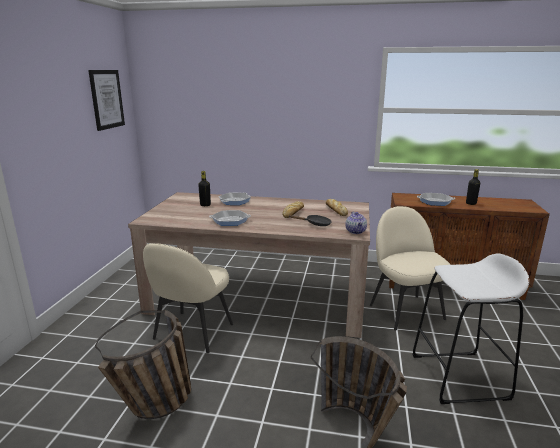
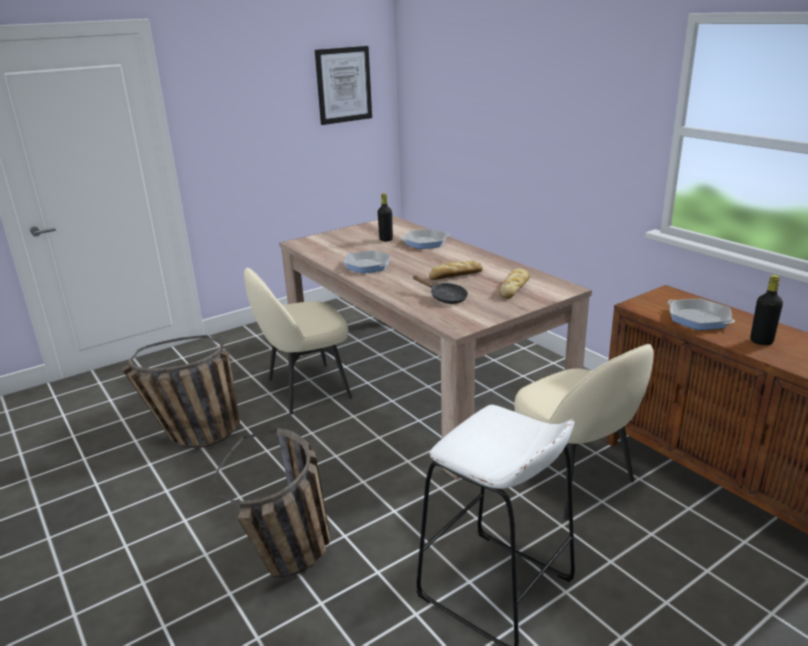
camera: 45 degrees right, 5 degrees up
(356, 231) = (468, 322): teapot -> none
(405, 311) = (573, 481): beige chair -> beige chair turned 120 degrees clockwise

